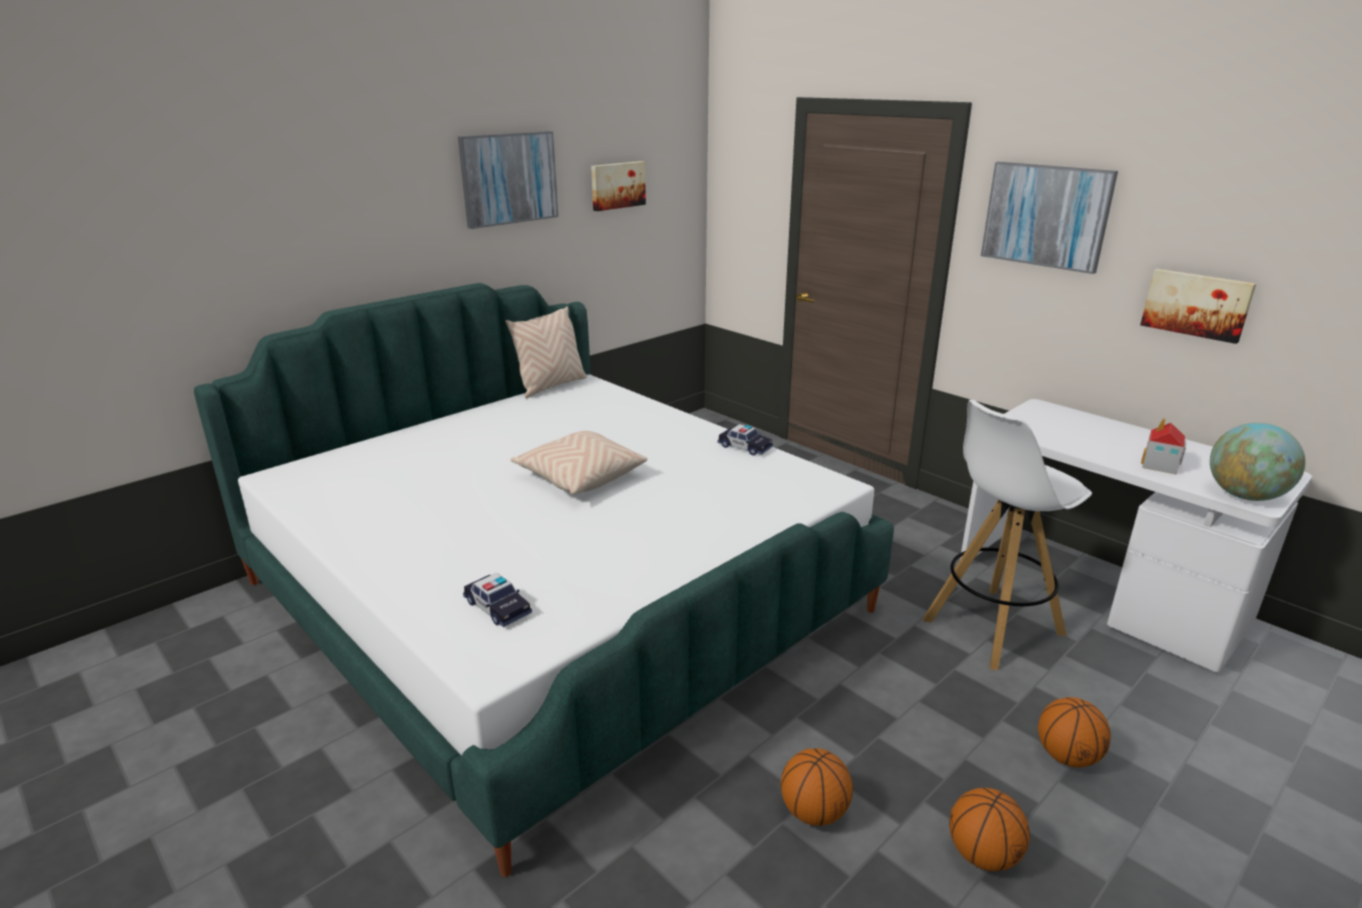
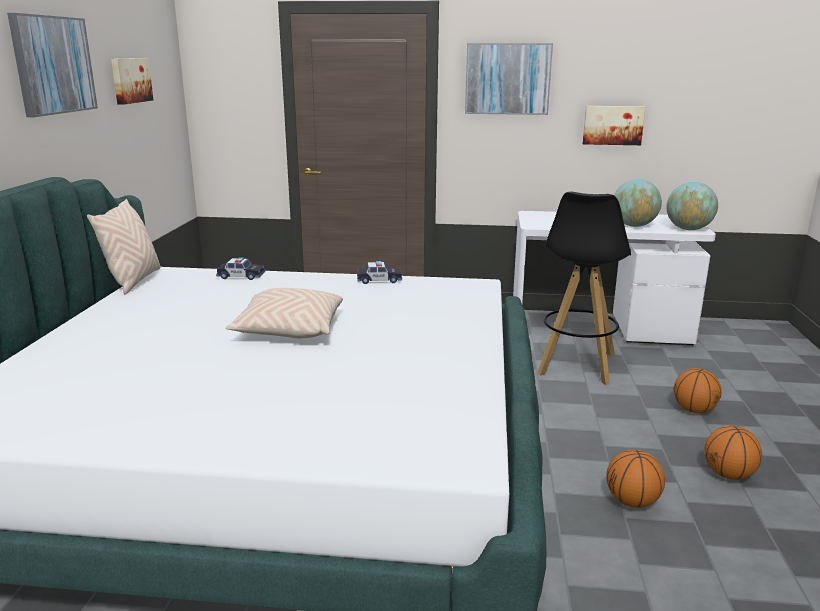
camera: 40 degrees left, 5 degrees down
(497, 607) = (395, 428): toy car -> toy car (241, 276)
(991, 627) = (576, 364): white stool -> black stool
(1159, 465) = (634, 226): toy house -> globe

